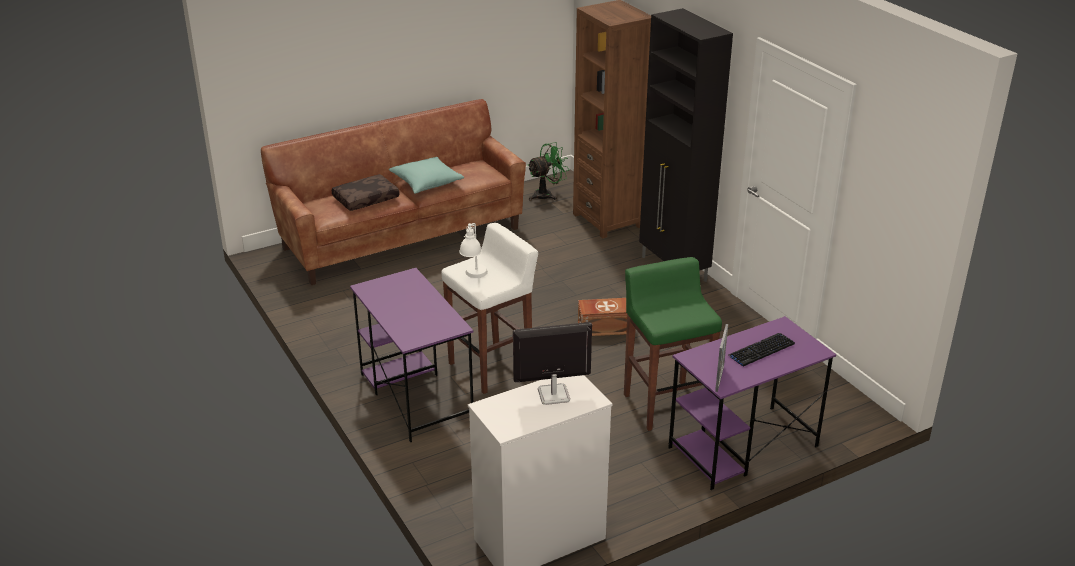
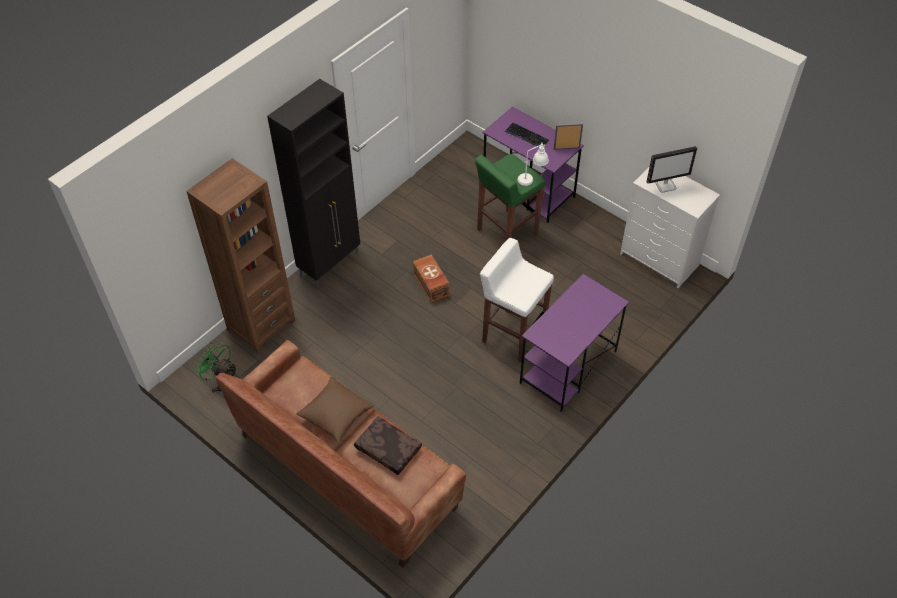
camera: 110 degrees left, 20 degrees up
(426, 183) = (336, 414): turquoise pillow -> brown pillow
(474, 277) = (528, 286): white table lamp -> white table lamp (532, 179)
(553, 395) = (665, 185): monitor -> monitor turned 75 degrees counterclockwise

